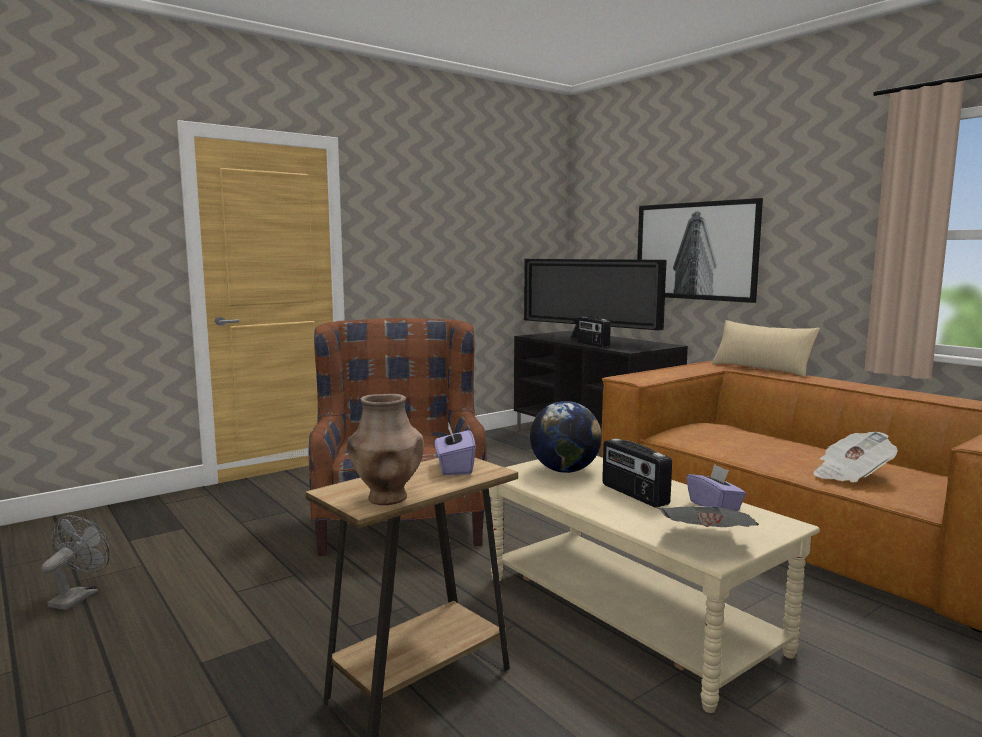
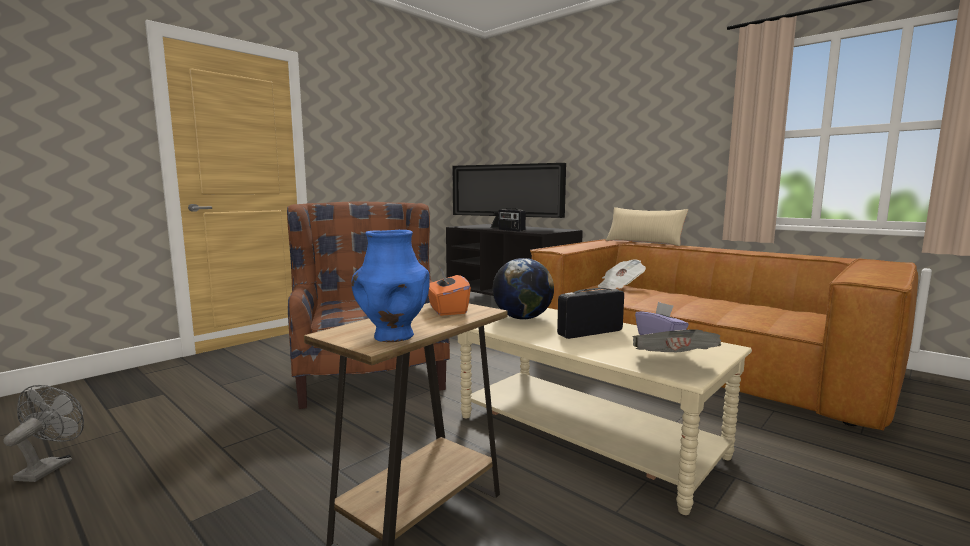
camera: 10 degrees left, 0 degrees up
(386, 498) = (393, 336): brown vase -> blue vase
(454, 468) = (447, 310): purple tissue box -> orange tissue box
(633, 494) = (589, 332): radio -> radio turned 105 degrees clockwise
(696, 251) = (587, 156): picture -> none
(850, 475) = (737, 313): newspaper -> newspaper (619, 286)

